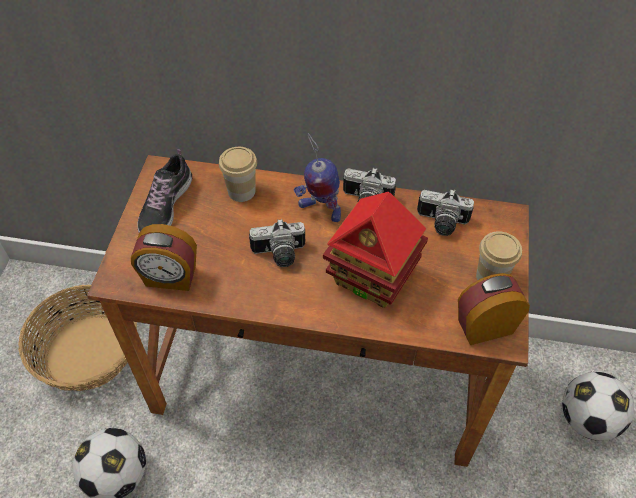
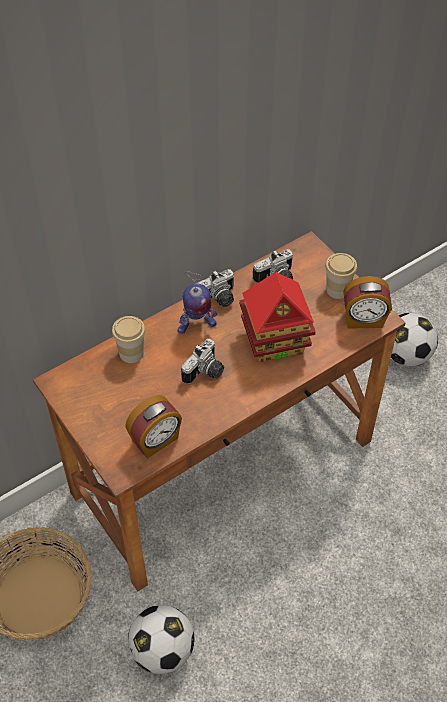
camera: 45 degrees left, 0 degrees up
(165, 206) = (92, 401): shoe -> none
(484, 325) = (363, 320): alarm clock -> alarm clock turned 120 degrees counterclockwise

